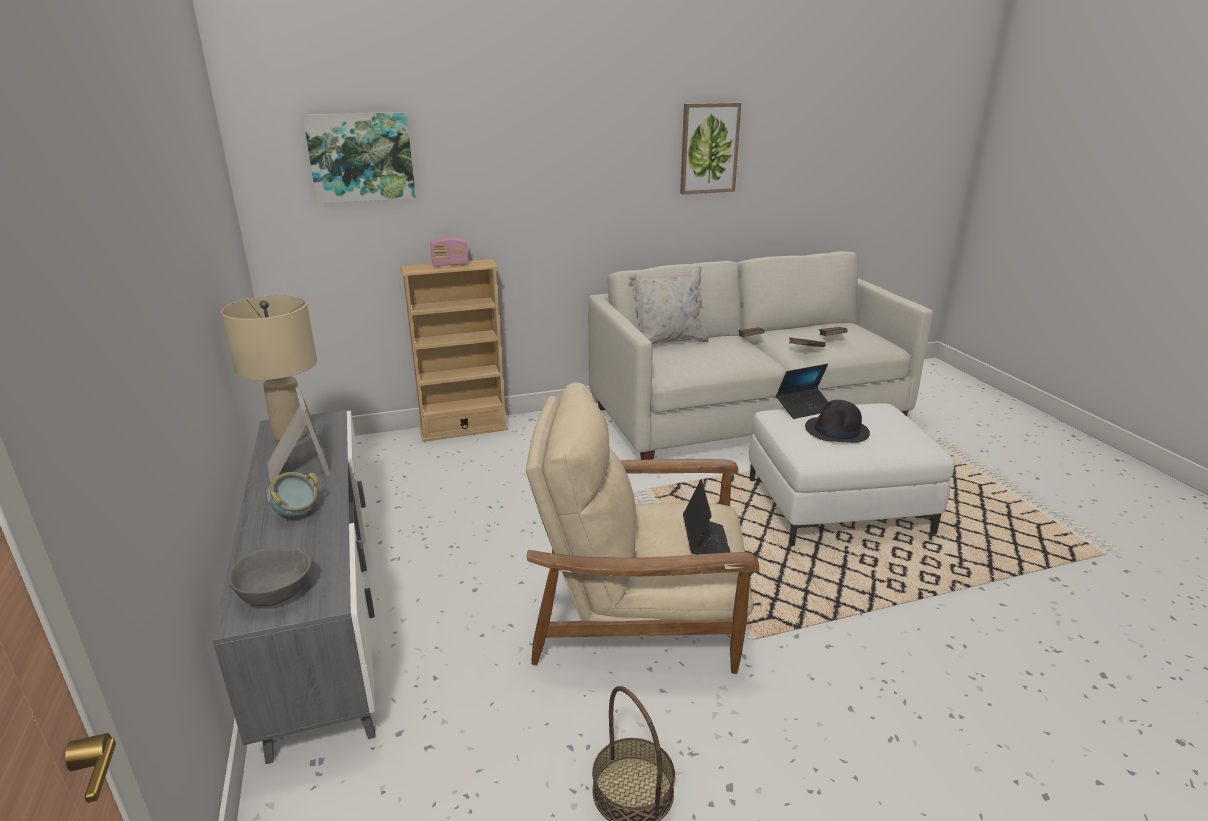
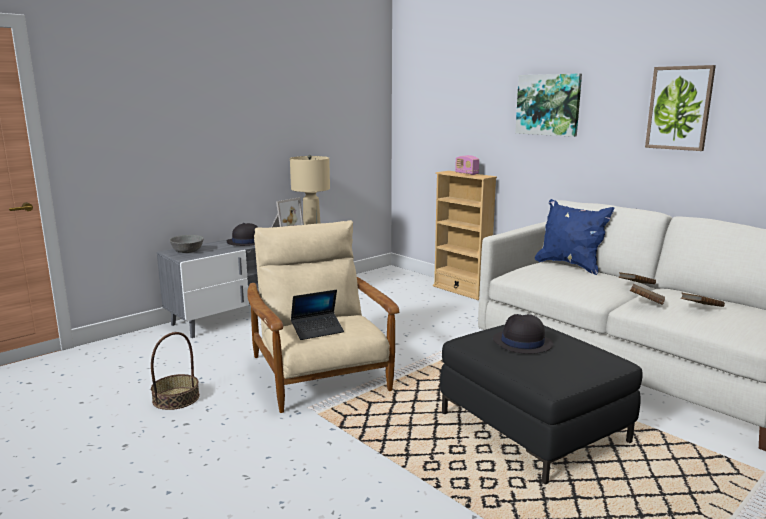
camera: 65 degrees right, 10 degrees down
(296, 513) = (246, 242): bowl -> black hat
(361, 157) = (442, 102): picture -> picture (548, 105)
(667, 342) = (569, 265): white pillow -> blue pillow
(804, 408) = (550, 328): laptop -> none
(837, 506) = (533, 428): white ottoman -> black ottoman

